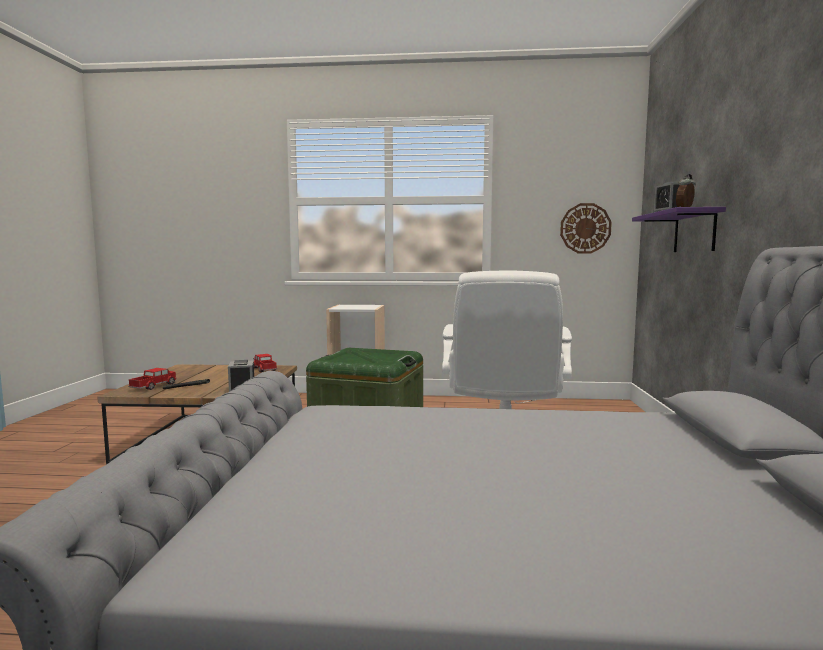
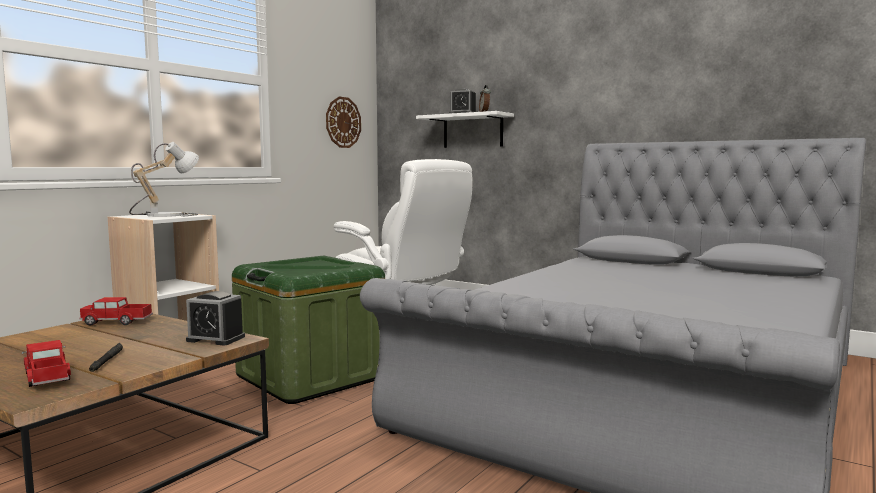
camera: 60 degrees left, 0 degrees up
(361, 306) = (165, 215): none -> table lamp
(694, 232) = (473, 131): purple shelf -> white shelf

